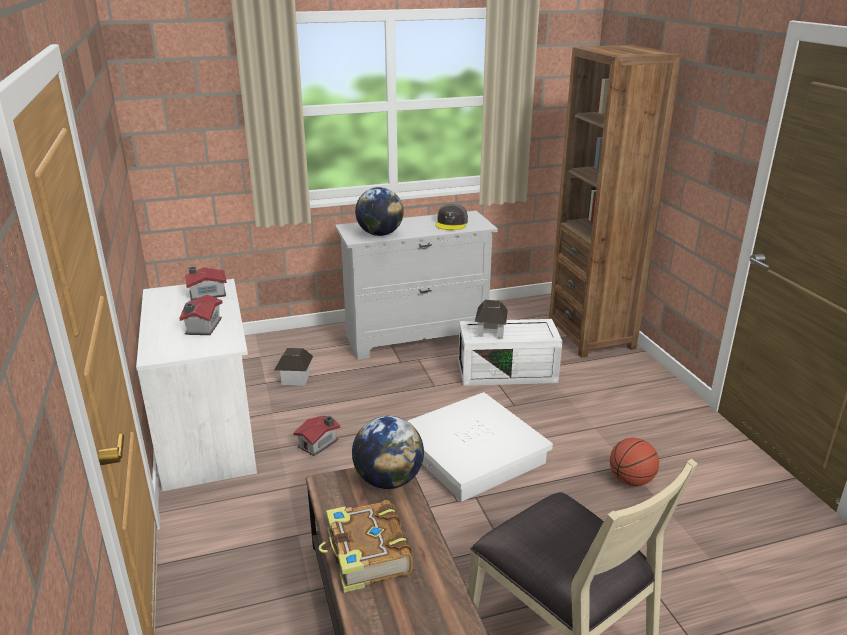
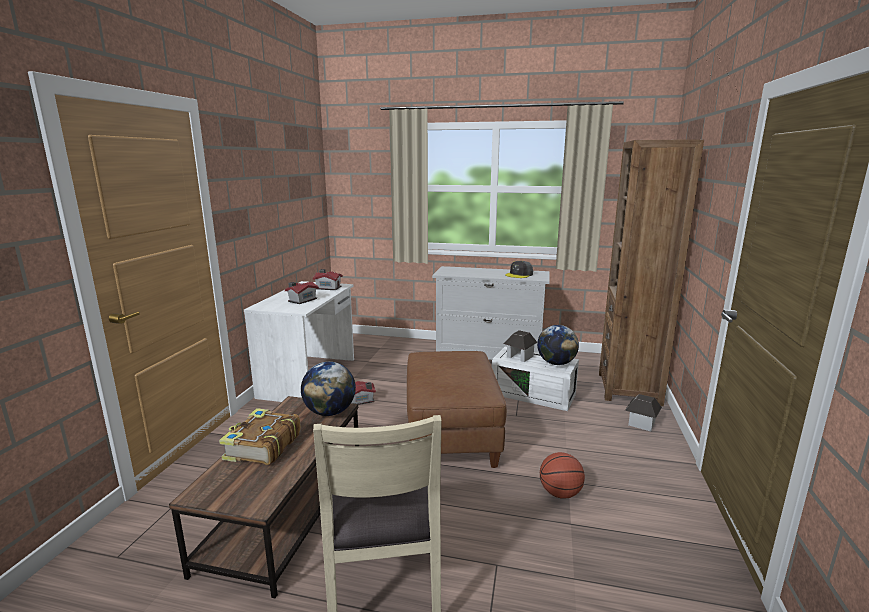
camera: 30 degrees right, 10 degrees down
(295, 378) = (387, 363): toy house -> toy house (641, 423)
(380, 234) = (461, 273): globe -> globe (556, 363)
(473, 454) = (452, 436): white storage box -> brown ottoman

